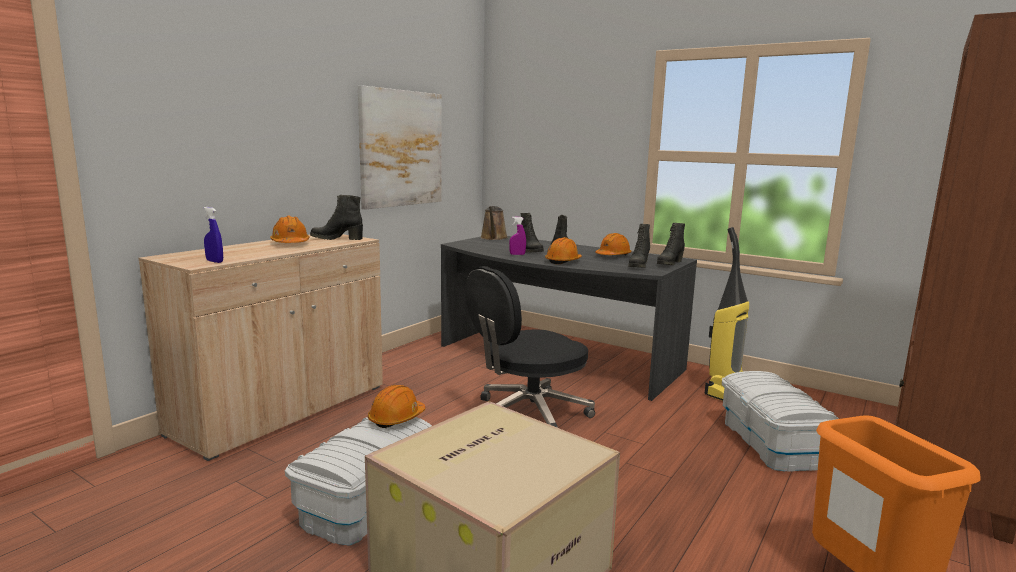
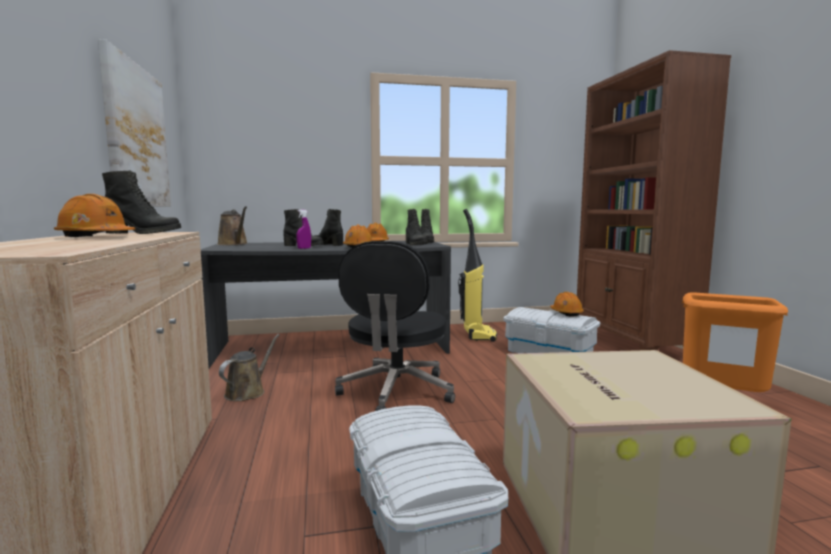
camera: 45 degrees left, 5 degrees down
(214, 261) = (64, 249): blue spray bottle -> none
(337, 239) = (143, 233): black boot -> black boot turned 135 degrees counterclockwise
(396, 418) = (401, 413): orange hard hat -> orange hard hat (566, 313)
(435, 374) = (247, 392): none -> brown watering can

